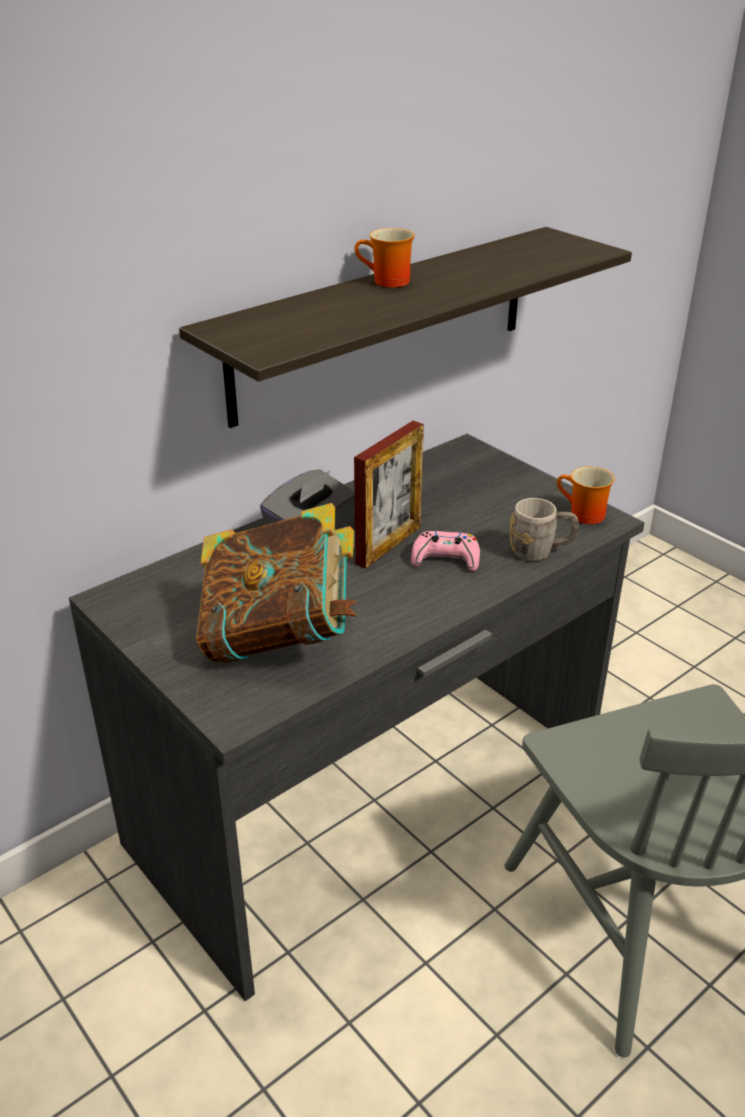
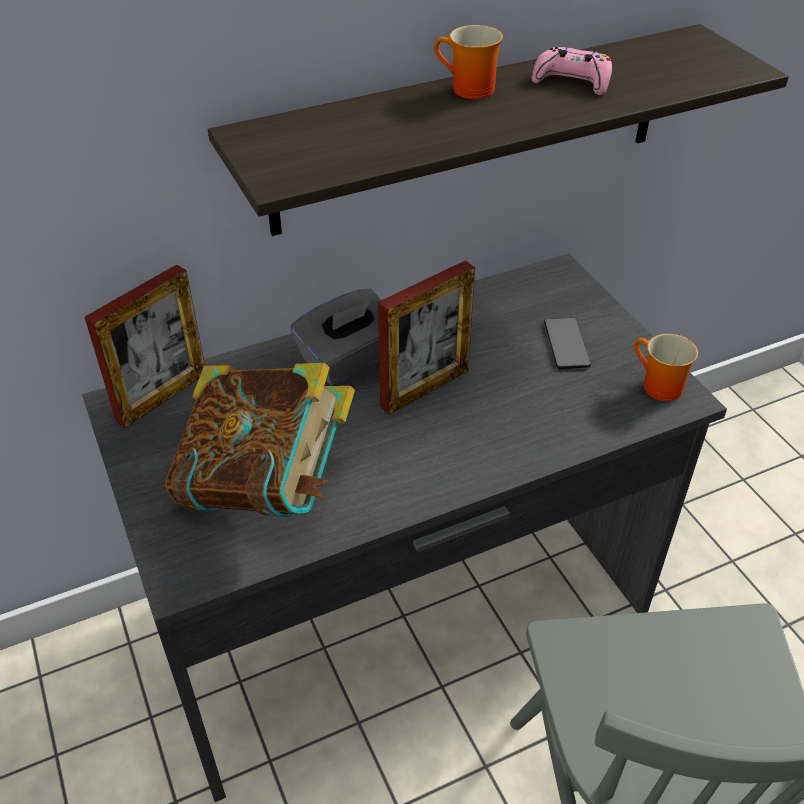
camera: 15 degrees right, 10 degrees up
(149, 587) = (162, 397): none -> picture frame
(445, 559) = (479, 418): pink game controller -> pink game controller (572, 81)
(495, 497) = (566, 344): none -> phone
(540, 552) = (589, 428): grey mug -> none

